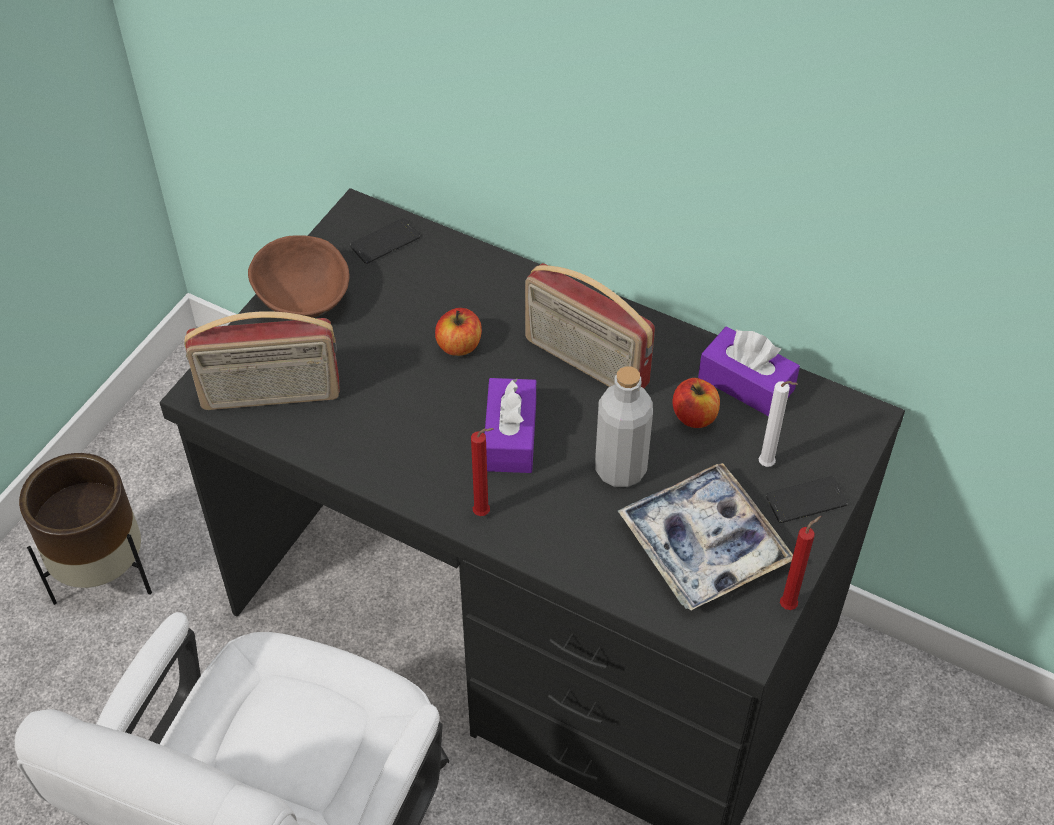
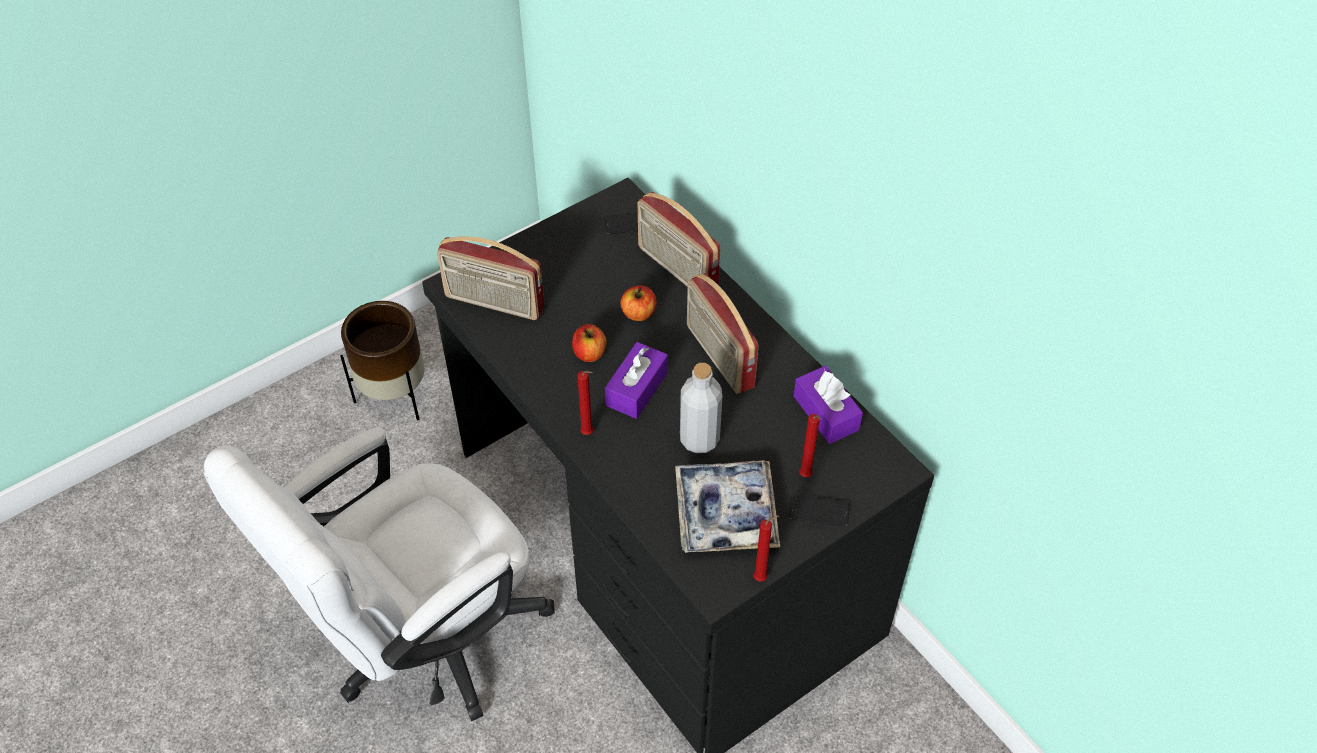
camera: 25 degrees right, 0 degrees up
(303, 300) = (551, 245): brown bowl -> none
(474, 278) = (676, 269): none -> radio
(694, 416) = (774, 422): apple -> apple (589, 353)
(768, 465) = (806, 476): white candle -> red candle

